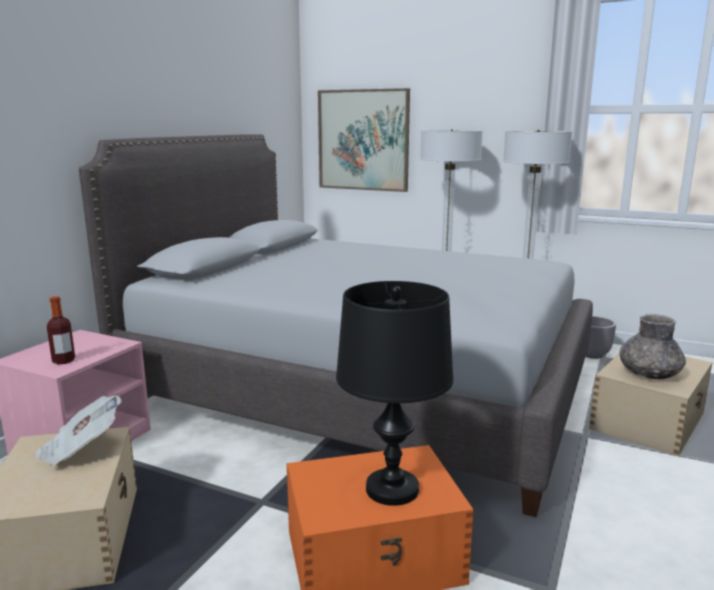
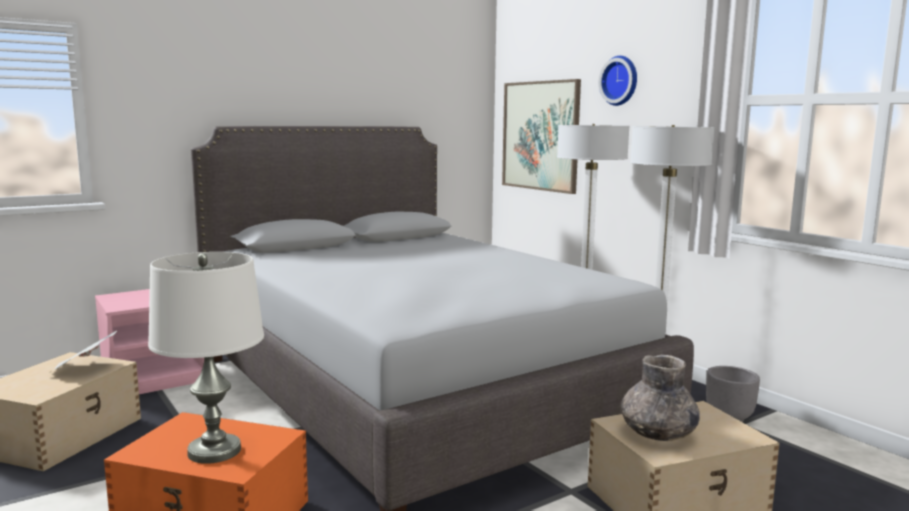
camera: 30 degrees right, 5 degrees down
(64, 361) = (132, 303): bottle -> none
(391, 489) = (214, 451): black table lamp -> white table lamp
(455, 91) = (621, 81): none -> wall clock

